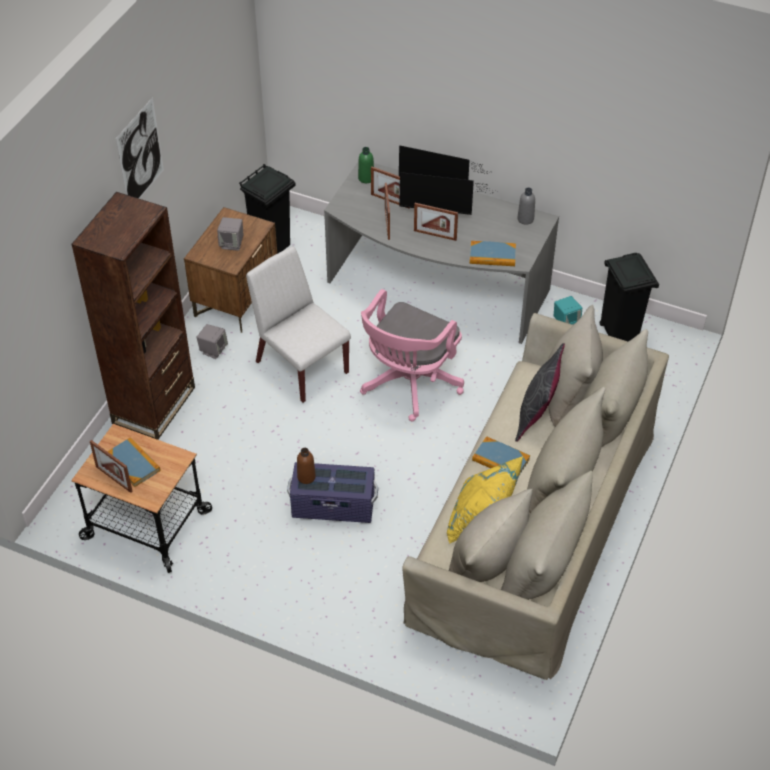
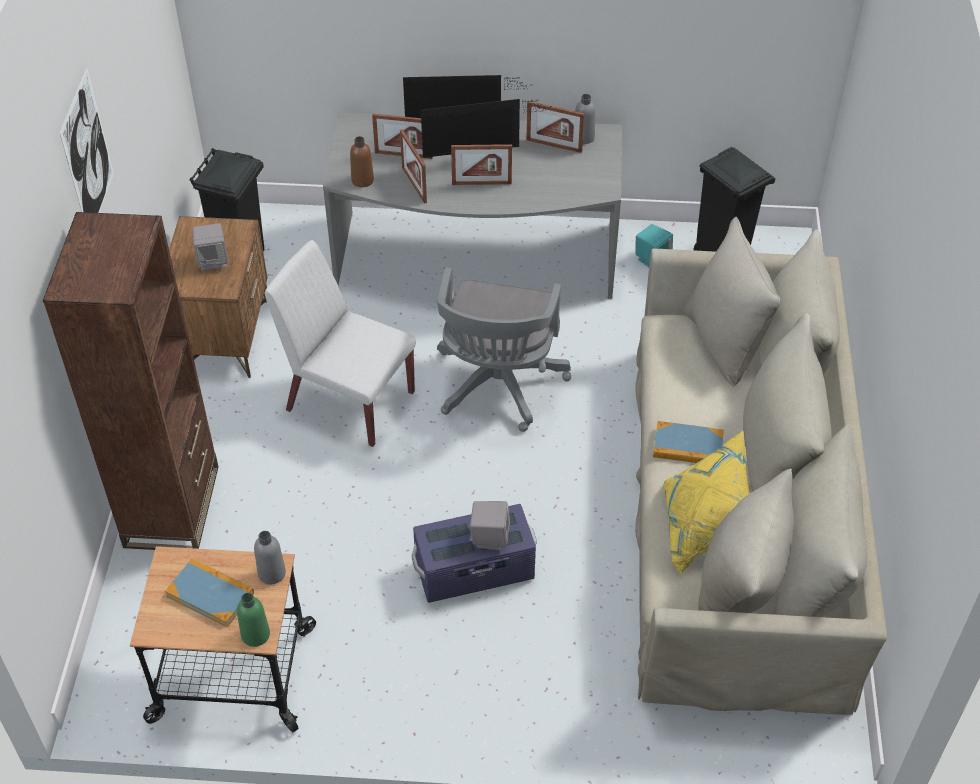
camera: 20 degrees left, 0 degrees up
(114, 479) = (192, 625): picture frame -> picture frame (554, 145)
(177, 461) = (272, 573): none -> grey bottle
(213, 350) = (222, 411): grey speaker -> grey speaker (489, 537)
(306, 477) = (438, 542): brown bottle -> brown bottle (362, 180)
(366, 178) = (359, 134): green bottle -> green bottle (255, 634)
(408, 385) = (497, 387): pink office chair -> grey office chair
(492, 255) = (566, 191): book -> none
(536, 416) = (703, 378): grey pillow -> none

